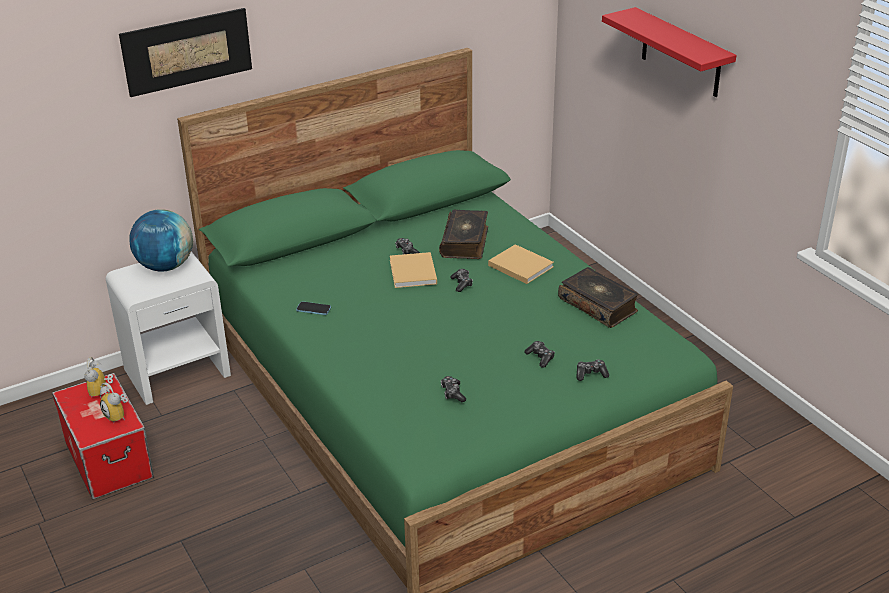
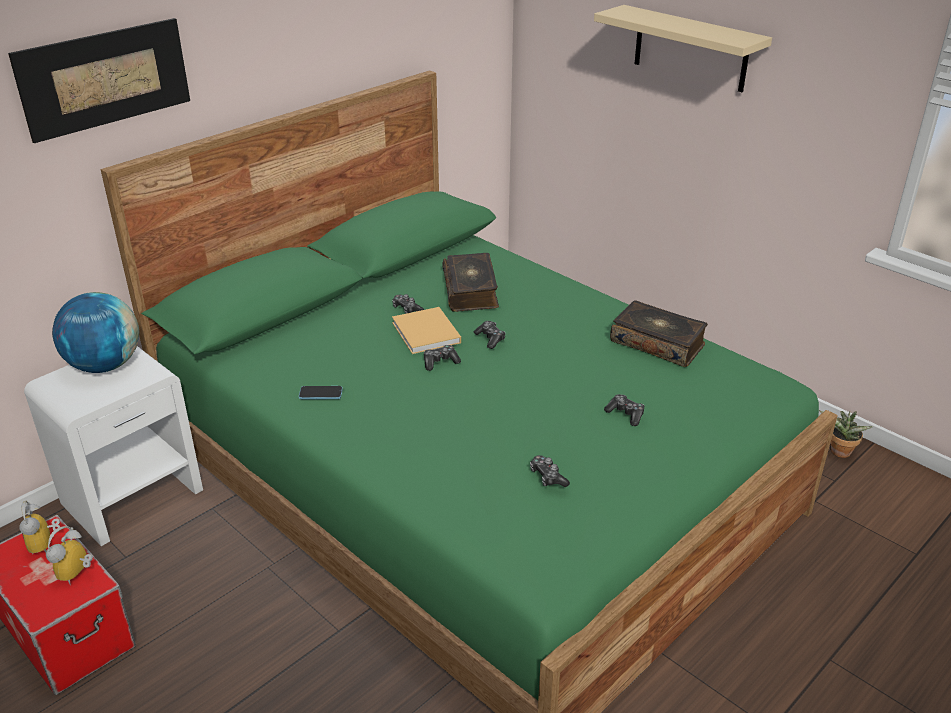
camera: 15 degrees left, 0 degrees up
(118, 415) = (77, 574): alarm clock -> alarm clock turned 75 degrees clockwise
(519, 265) = (545, 309): beige book -> none
(591, 374) = (695, 426): game controller -> game controller (440, 362)
(681, 53) = (690, 49): red shelf -> beige shelf
(773, 427) = (838, 453): none -> potted plant

